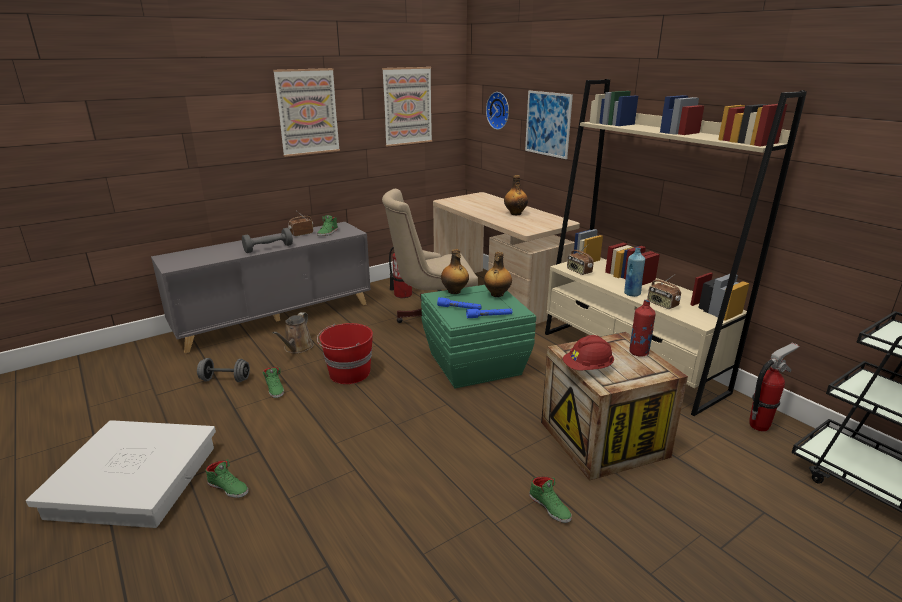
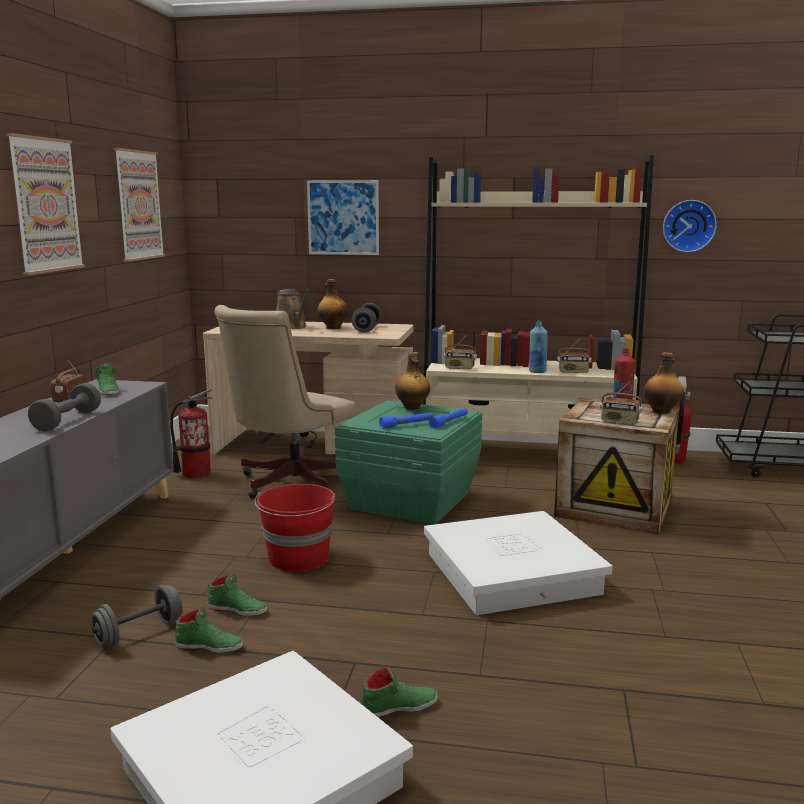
camera: 45 degrees left, 10 degrees down
(297, 348) = (171, 564): brown watering can -> brown watering can (292, 327)
(429, 448) = (512, 573): none -> white storage box
(454, 291) = (367, 416): bottle -> bottle (662, 412)
(499, 110) = (255, 209): wall clock -> wall clock (688, 226)
(532, 220) = (367, 329): none -> grey dumbbell
(550, 507) = (671, 561): green shoe -> green shoe (209, 645)
(587, 368) = (619, 422): red hard hat -> radio

